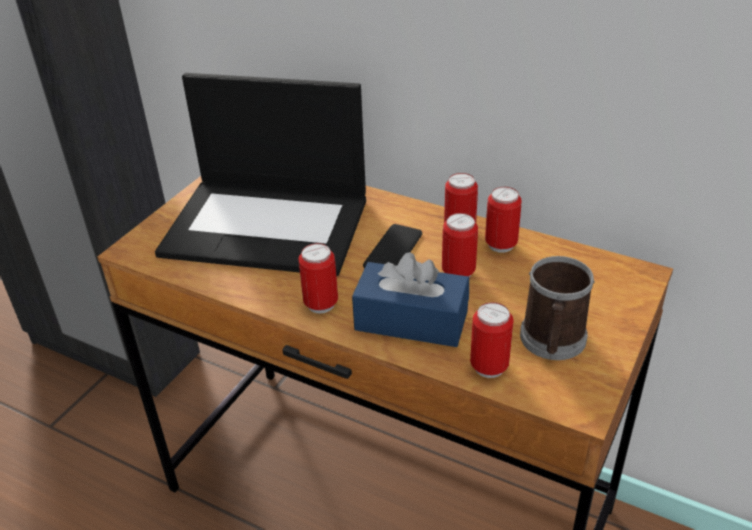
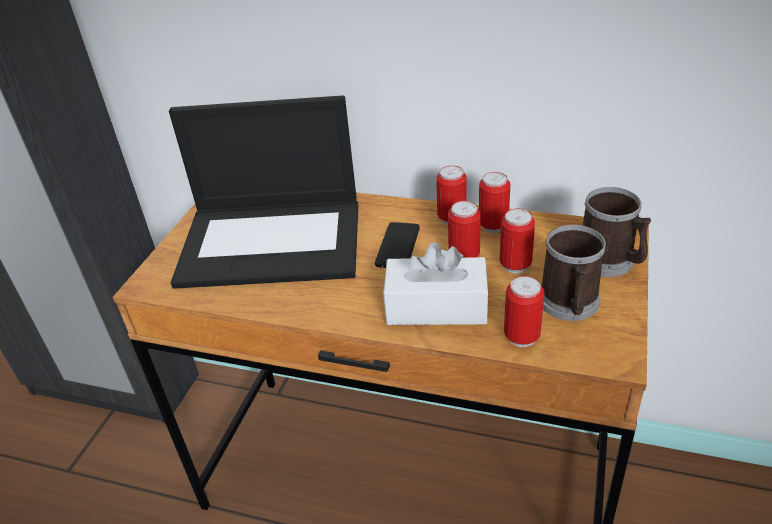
camera: 10 degrees left, 0 degrees up
(321, 304) = (347, 306): can -> can (515, 265)
(411, 320) = (436, 307): blue tissue box -> white tissue box
(613, 303) = (610, 262): none -> mug

